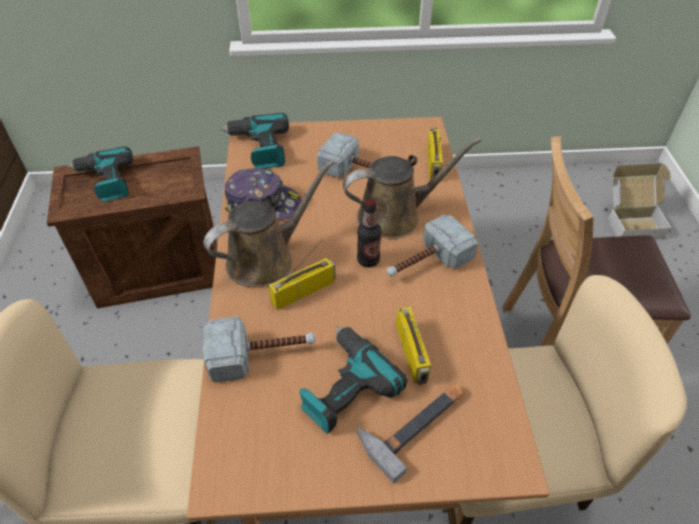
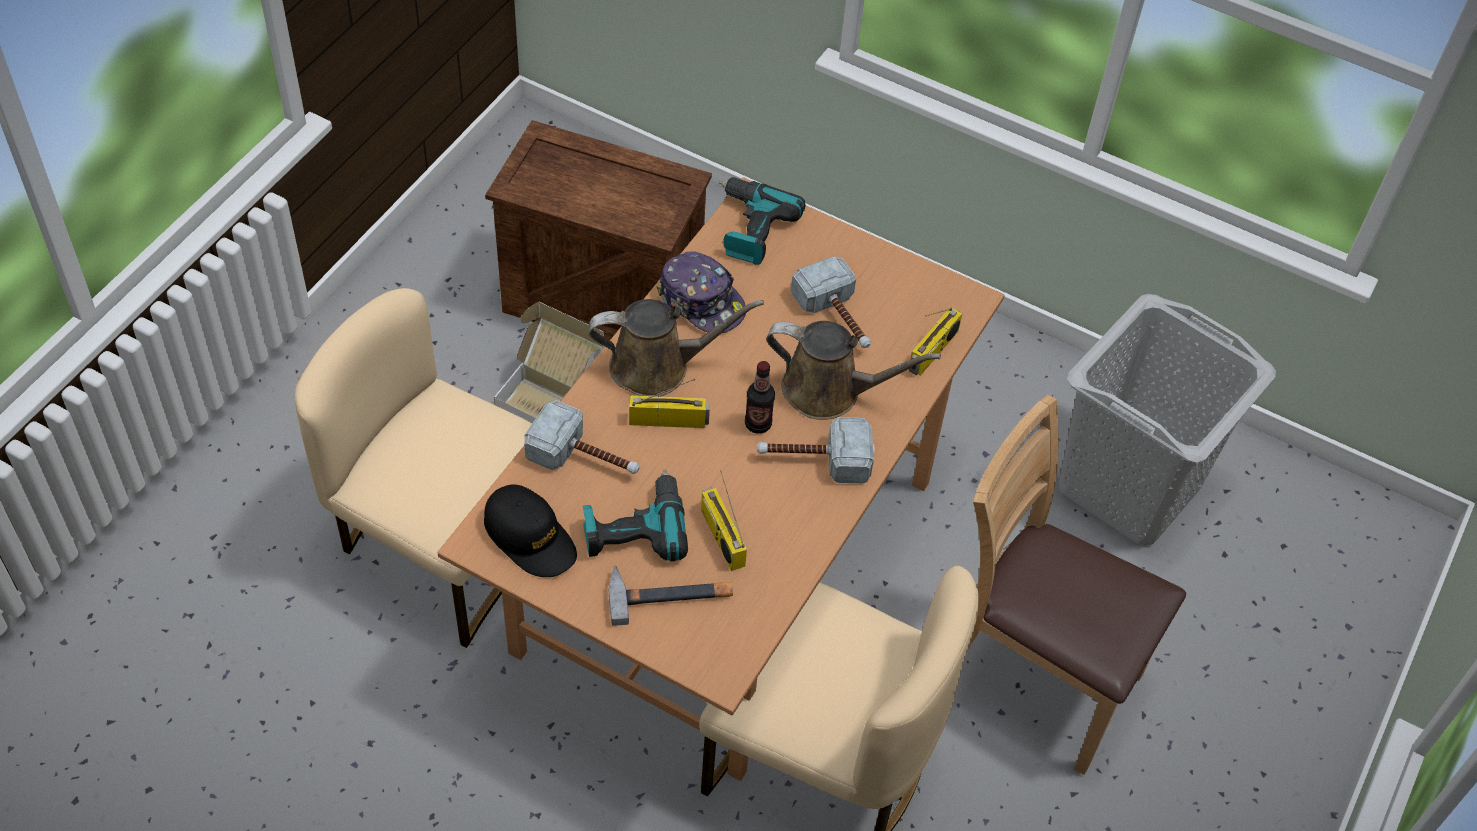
camera: 30 degrees right, 5 degrees up
(106, 181) = (576, 171): power drill -> none
(264, 448) = (530, 537): none -> black cap
(412, 353) = (720, 536): radio -> radio turned 135 degrees clockwise
(516, 219) = (1130, 486): none -> grey laundry basket
(630, 220) = (1304, 581): cardboard box -> cardboard box (552, 396)

